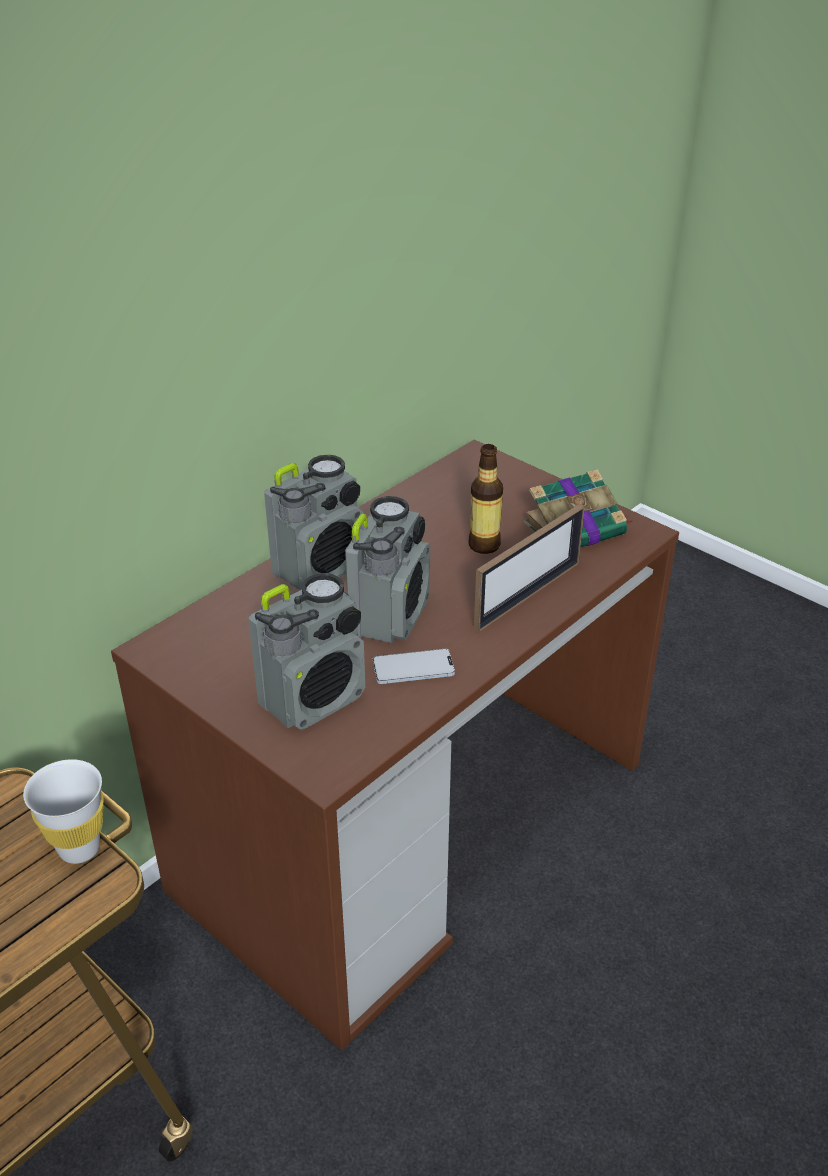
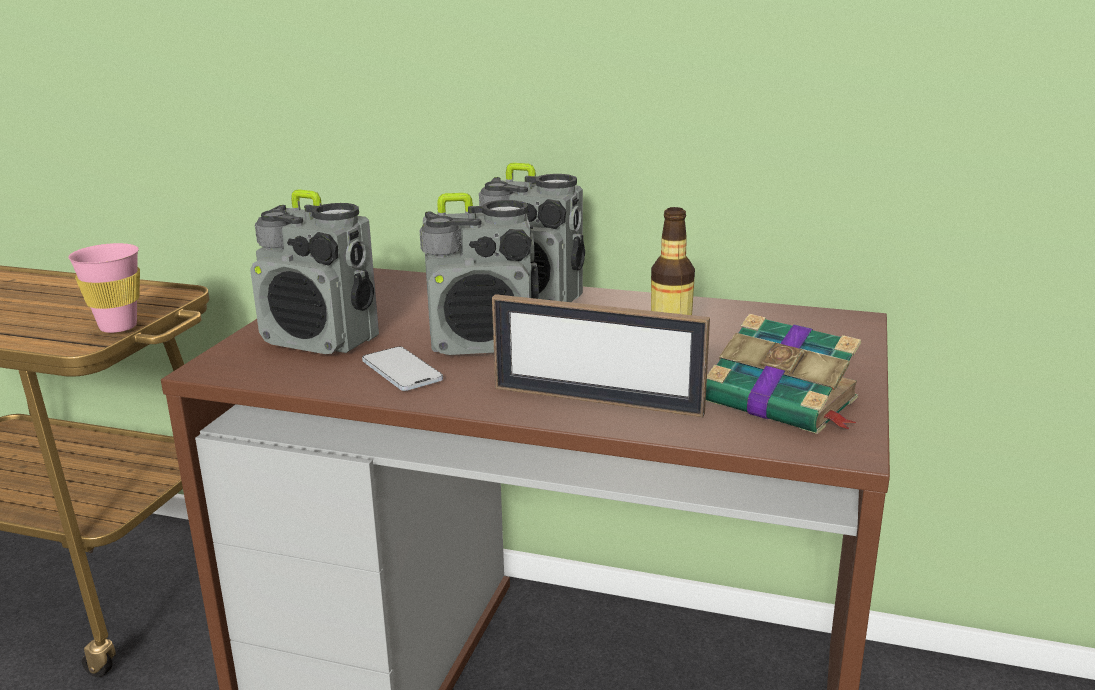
camera: 65 degrees right, 15 degrees down
(79, 848) = (118, 327): white cup -> pink cup

